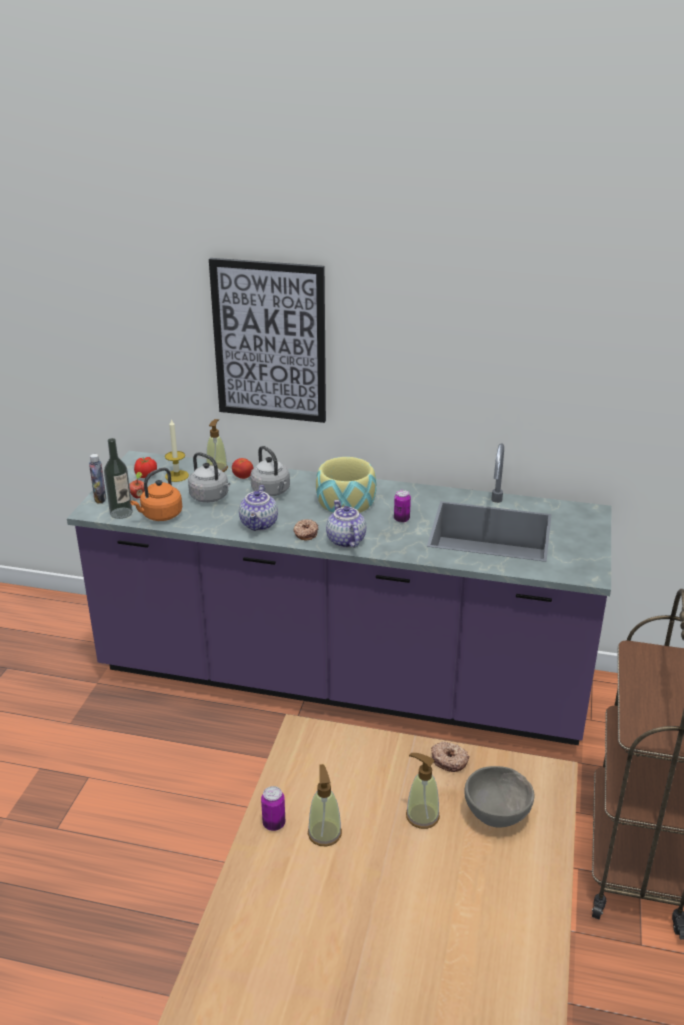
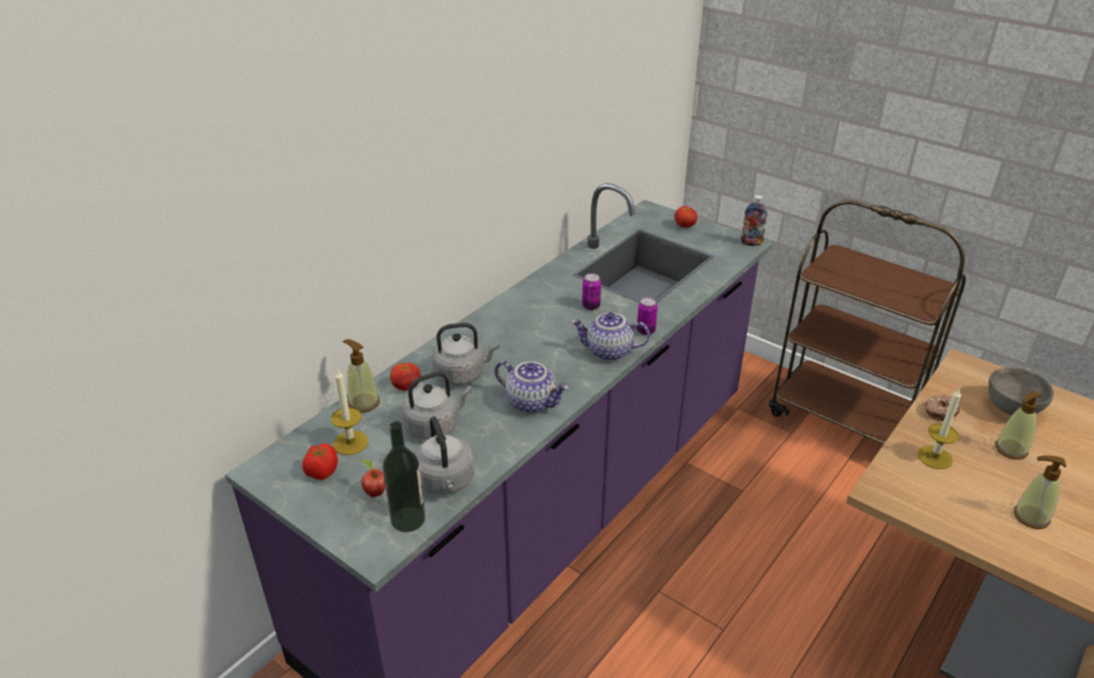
camera: 65 degrees left, 5 degrees up
(100, 499) = (348, 534): bottle -> bottle (751, 243)
(160, 515) = (446, 482): orange kettle -> grey kettle
(269, 341) = (374, 199): picture -> none
(274, 824) = (1016, 548): can -> can (646, 331)
(305, 533) = (576, 374): donut -> none
(346, 501) = (528, 329): bowl -> none
(372, 762) = (934, 457): none -> candle
(583, 535) = (684, 226): none -> tomato

